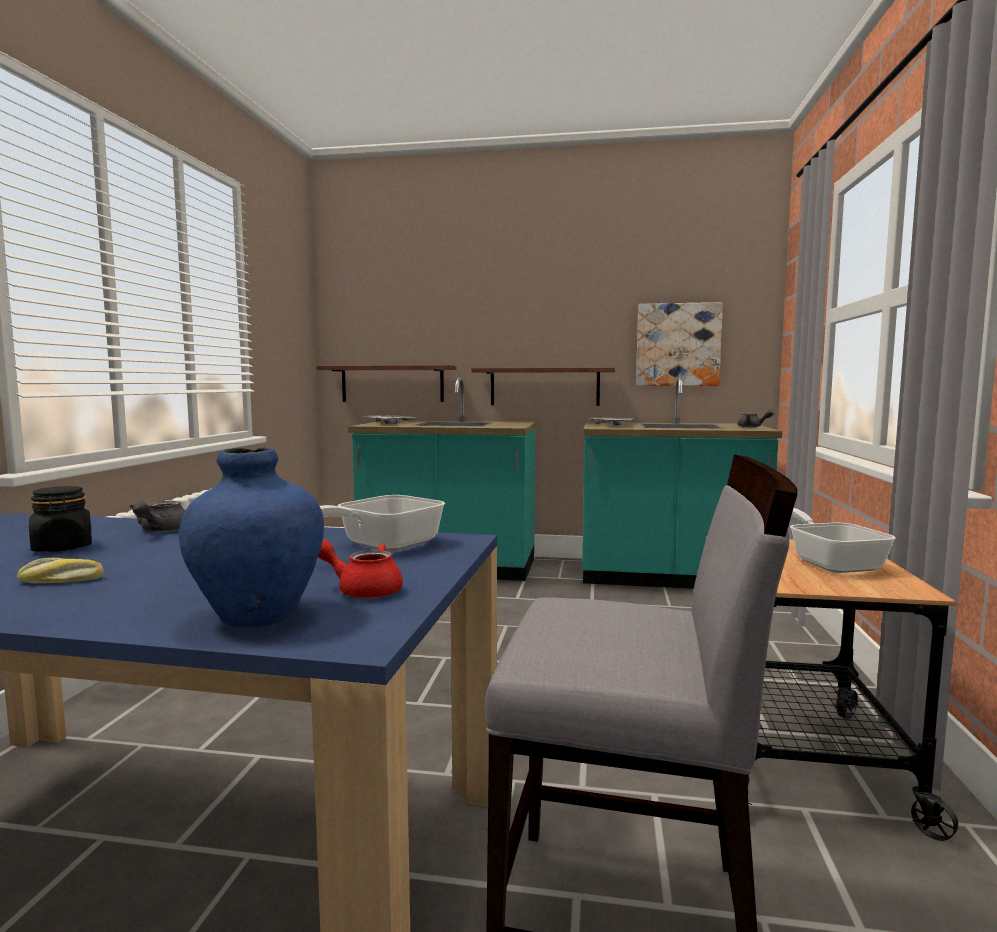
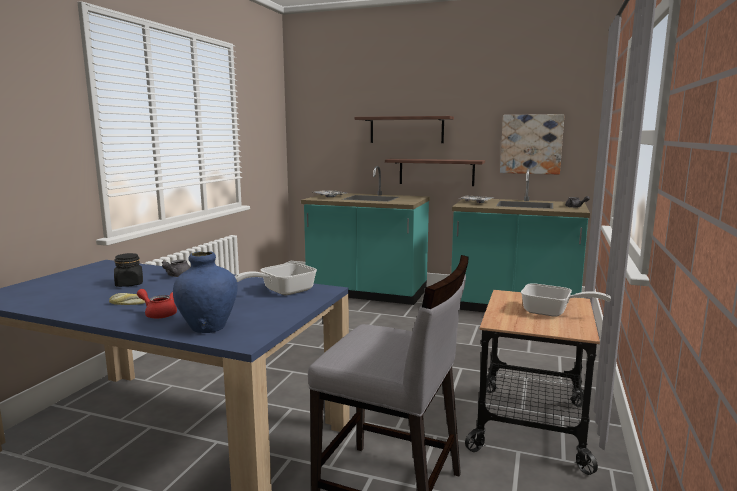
camera: 10 degrees right, 5 degrees up
(362, 590) = (260, 317): red teapot -> red teapot (158, 314)
(392, 384) = (335, 167): shelf -> shelf (406, 130)
(830, 563) = (552, 312): frying pan -> frying pan turned 120 degrees clockwise

